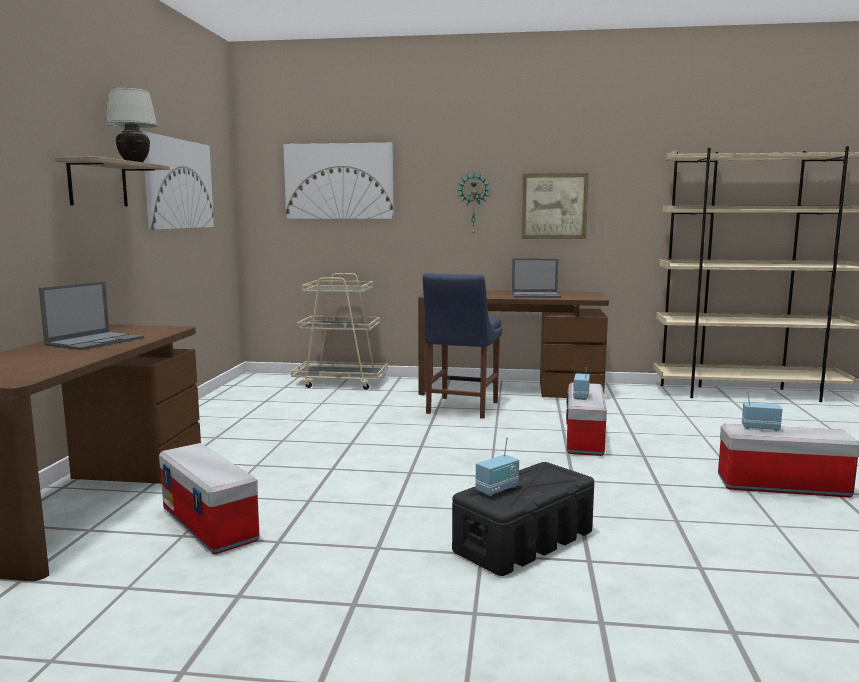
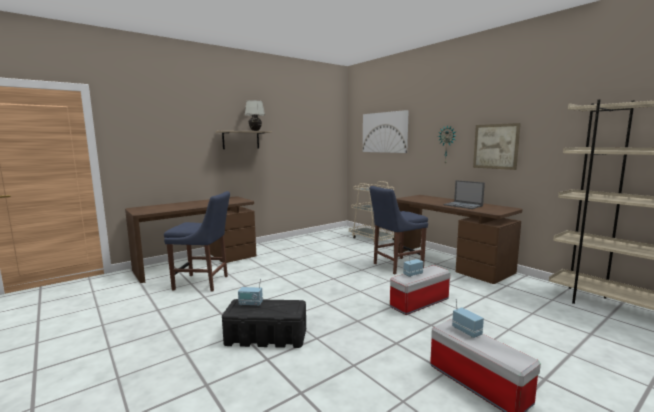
camera: 45 degrees right, 0 degrees up
(96, 341) = (207, 202): laptop -> none
(179, 184) = (297, 137): picture -> none
(210, 525) = (203, 283): storage box -> blue chair

